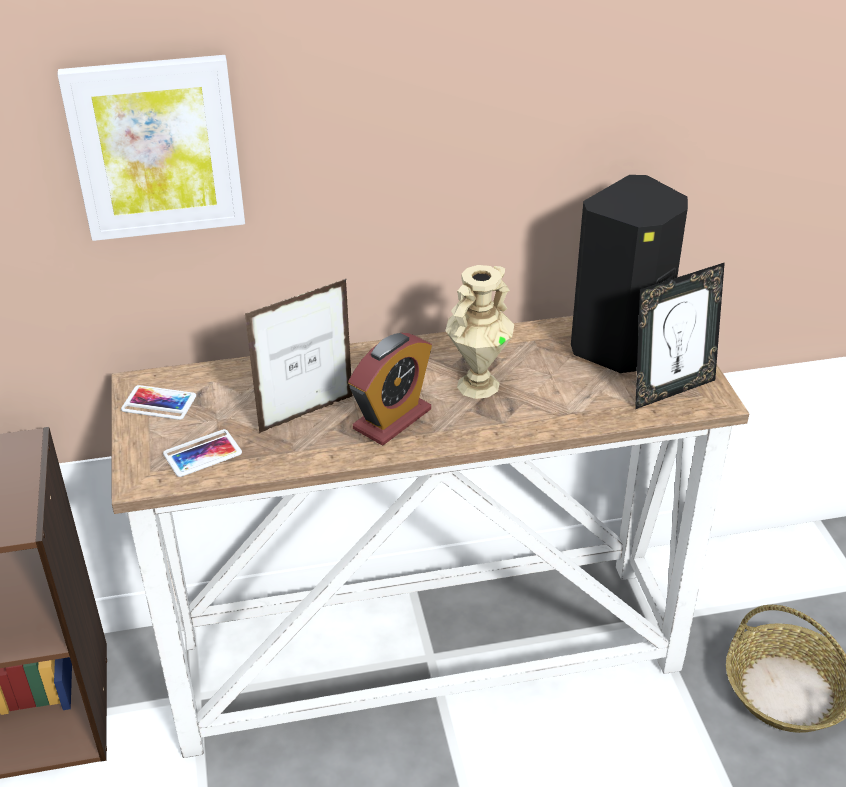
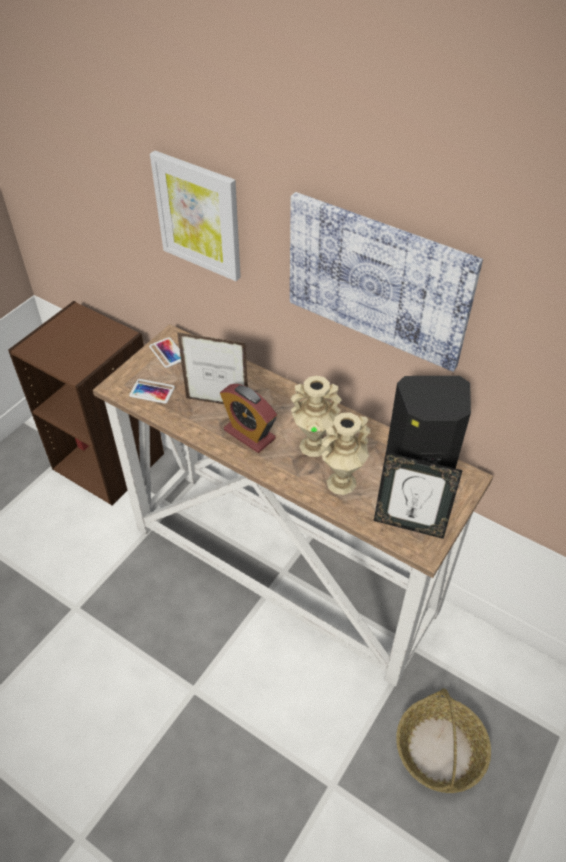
camera: 45 degrees right, 10 degrees up
(392, 419) = (249, 434): alarm clock -> alarm clock turned 45 degrees clockwise
(478, 107) = (378, 280): none -> picture
(557, 399) = (341, 483): none -> beige vase

